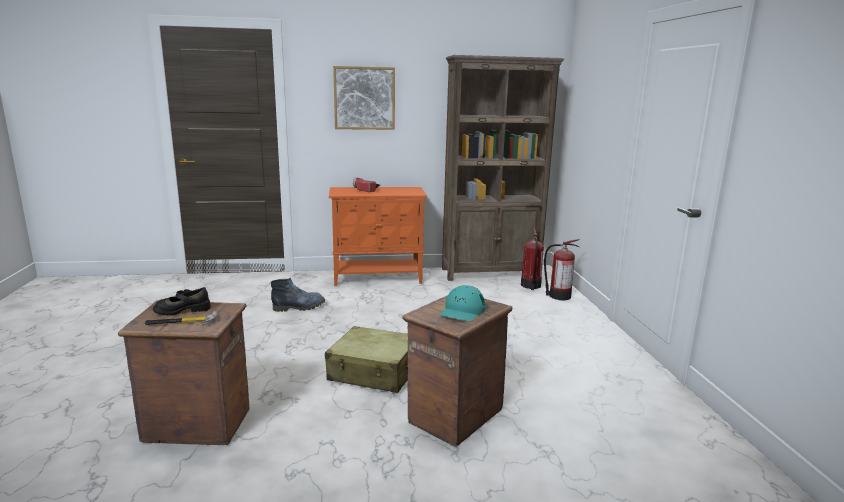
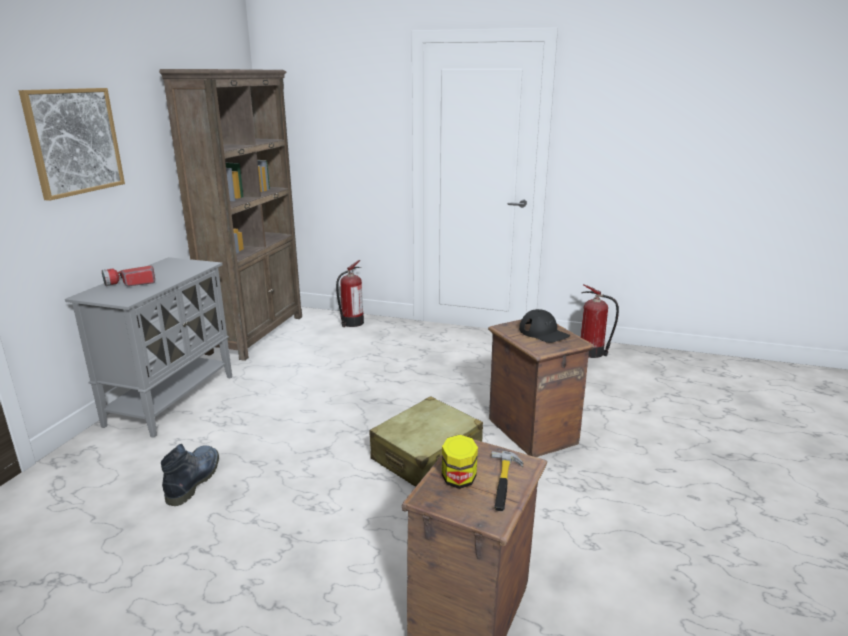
camera: 65 degrees left, 5 degrees up
(182, 310) = (459, 480): black shoe -> jar
(378, 277) = (172, 399): orange cabinet -> grey cabinet
(462, 311) = (544, 333): turquoise cap -> black cap
(531, 286) = (314, 326): fire extinguisher -> fire extinguisher (592, 353)

